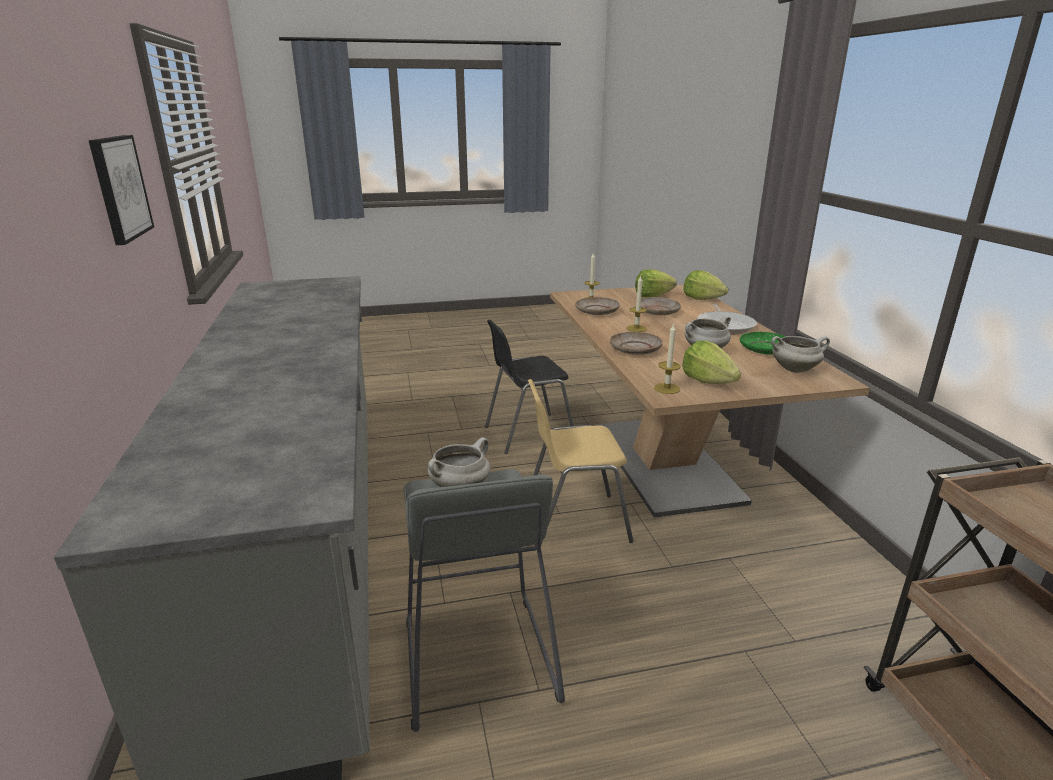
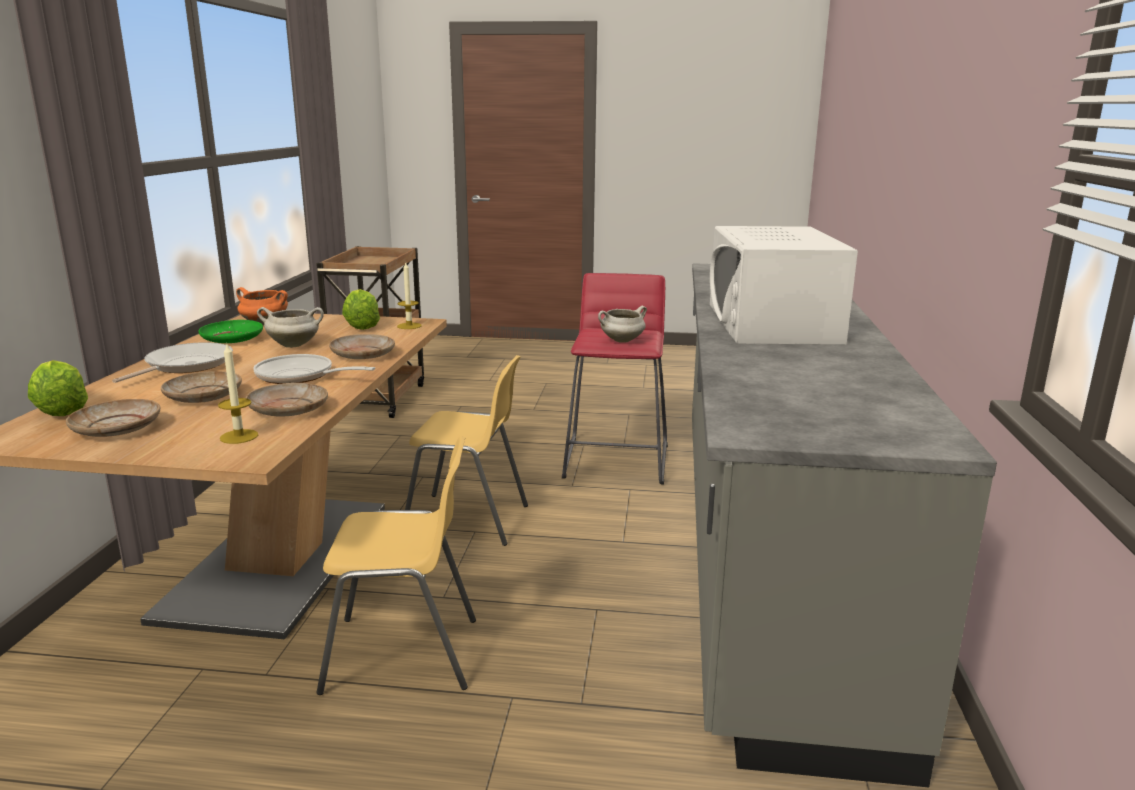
camera: 160 degrees left, 5 degrees down
(119, 188) = (978, 154): picture -> none
(288, 352) = (772, 323): none -> white microwave
(478, 660) = (616, 460): grey stool -> red stool
(528, 433) = (404, 654): black chair -> yellow chair
(636, 328) = (300, 376): candle -> frying pan
(652, 296) = (117, 428): lettuce -> beige plate
(795, 369) = (263, 324): white cooking pot -> orange cooking pot

